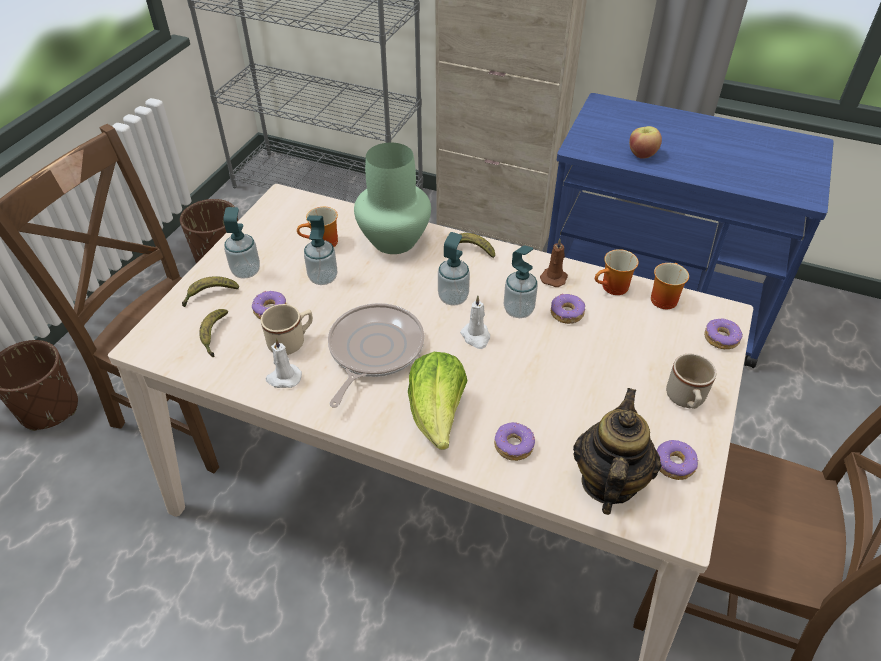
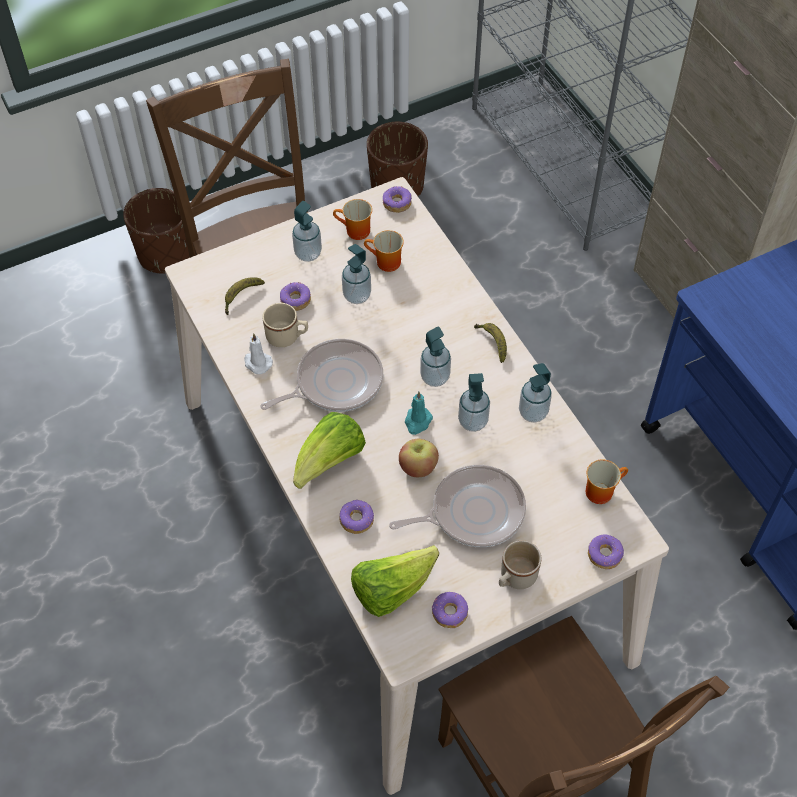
camera: 40 degrees right, 10 degrees up
(210, 295) = (266, 259): banana -> none
(395, 240) = (443, 295): green vase -> none
(476, 337) = (417, 422): white candle -> turquoise candle
(554, 277) = (533, 412): brown candle -> soap dispenser
(566, 313) = (506, 449): donut -> donut (396, 203)
(596, 374) = (472, 512): none -> frying pan
(608, 481) = (391, 589): teapot -> lettuce
(613, 289) = (569, 455): mug -> mug (354, 232)
(642, 154) = (759, 342): apple -> apple (418, 467)

